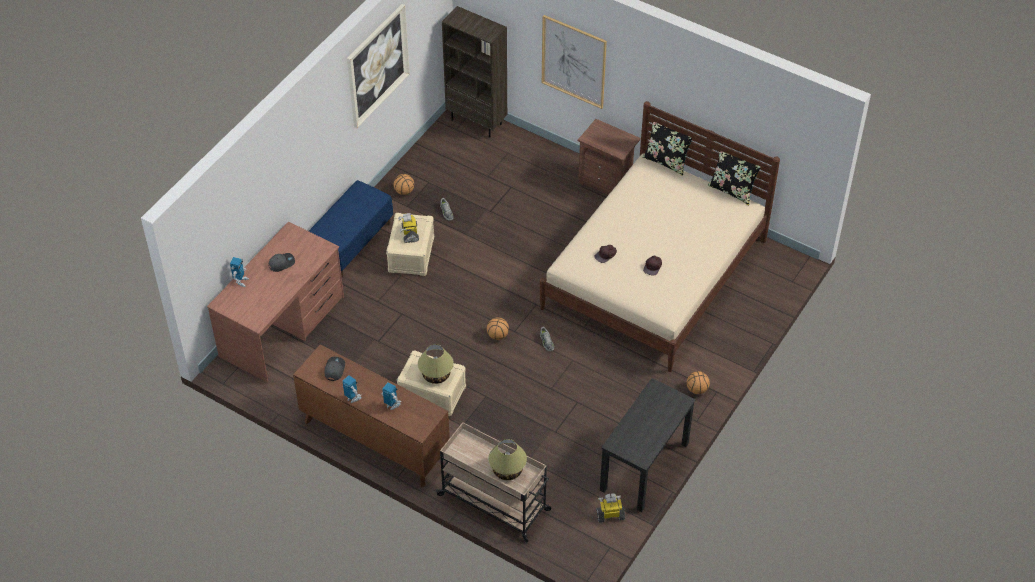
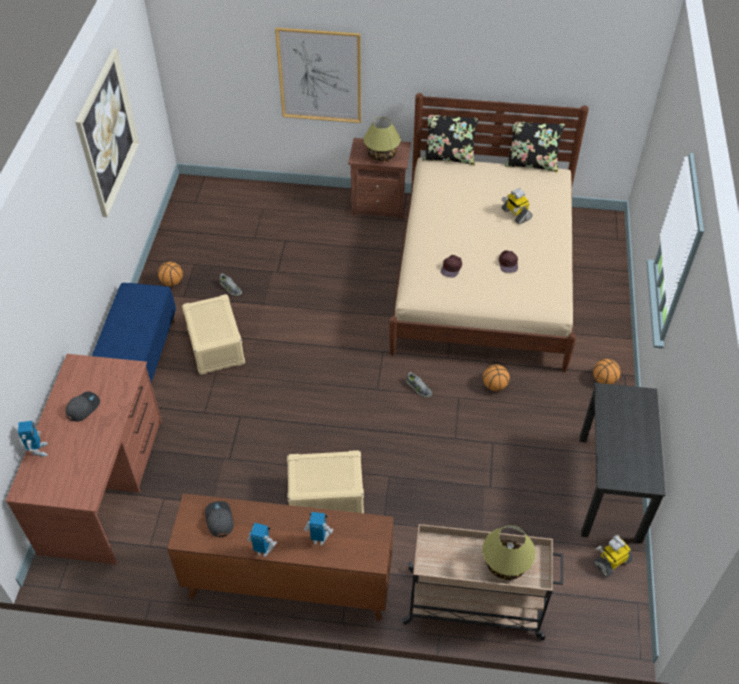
camera: 25 degrees left, 0 degrees up
(409, 233) = (211, 321): toy robot -> toy robot (515, 214)
(436, 375) = (332, 474): table lamp -> table lamp (381, 155)
(477, 122) = (213, 189): brown bookcase -> none
(497, 335) = (361, 401): basketball -> basketball (494, 386)

